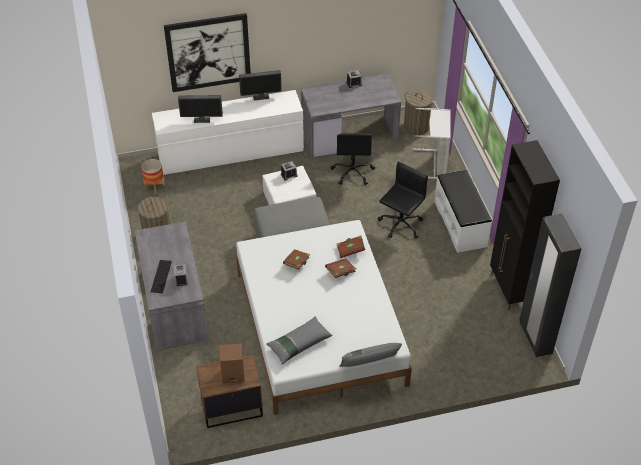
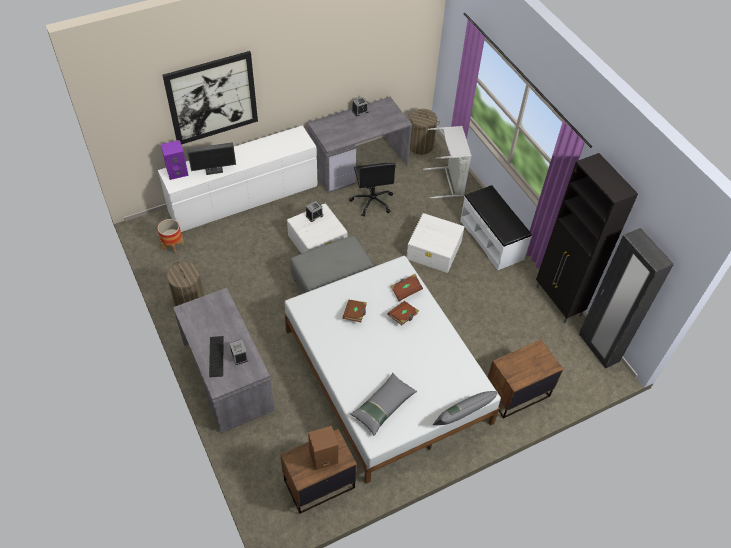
camera: 15 degrees left, 5 degrees up
(169, 116) = (177, 171): none -> purple speaker
(261, 97) = (269, 138): monitor -> none
(400, 225) = (434, 250): black office chair -> white storage box
(439, 364) = (516, 393): none -> brown nightstand

